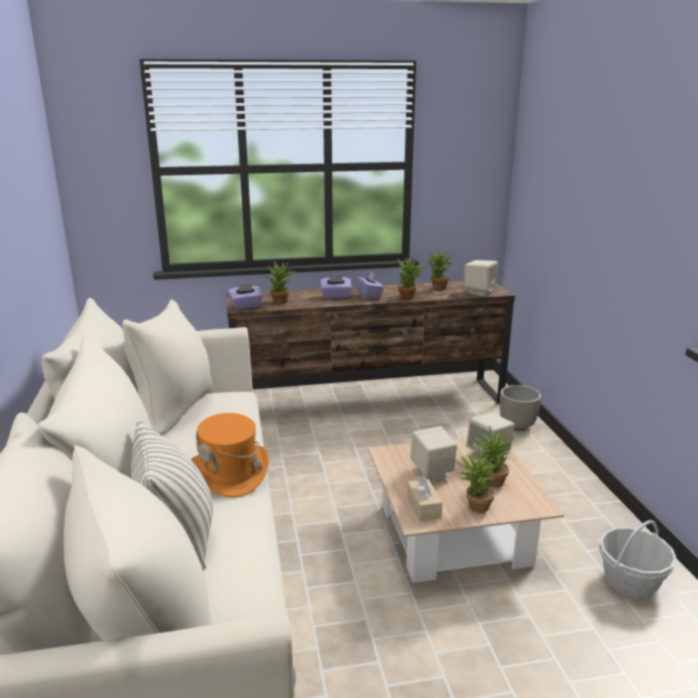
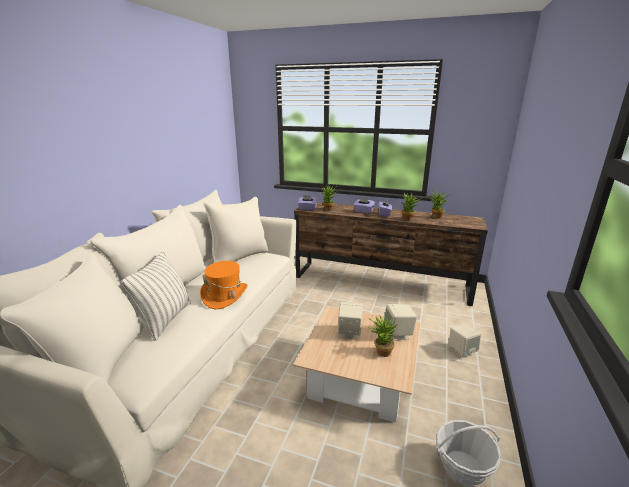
camera: 30 degrees right, 0 degrees up
(423, 507) = (321, 352): beige tissue box -> none
(474, 506) = (354, 363): potted plant -> none
(479, 291) = (463, 223): beige speaker -> beige speaker (462, 351)
(516, 426) = (468, 324): grey planter -> none

